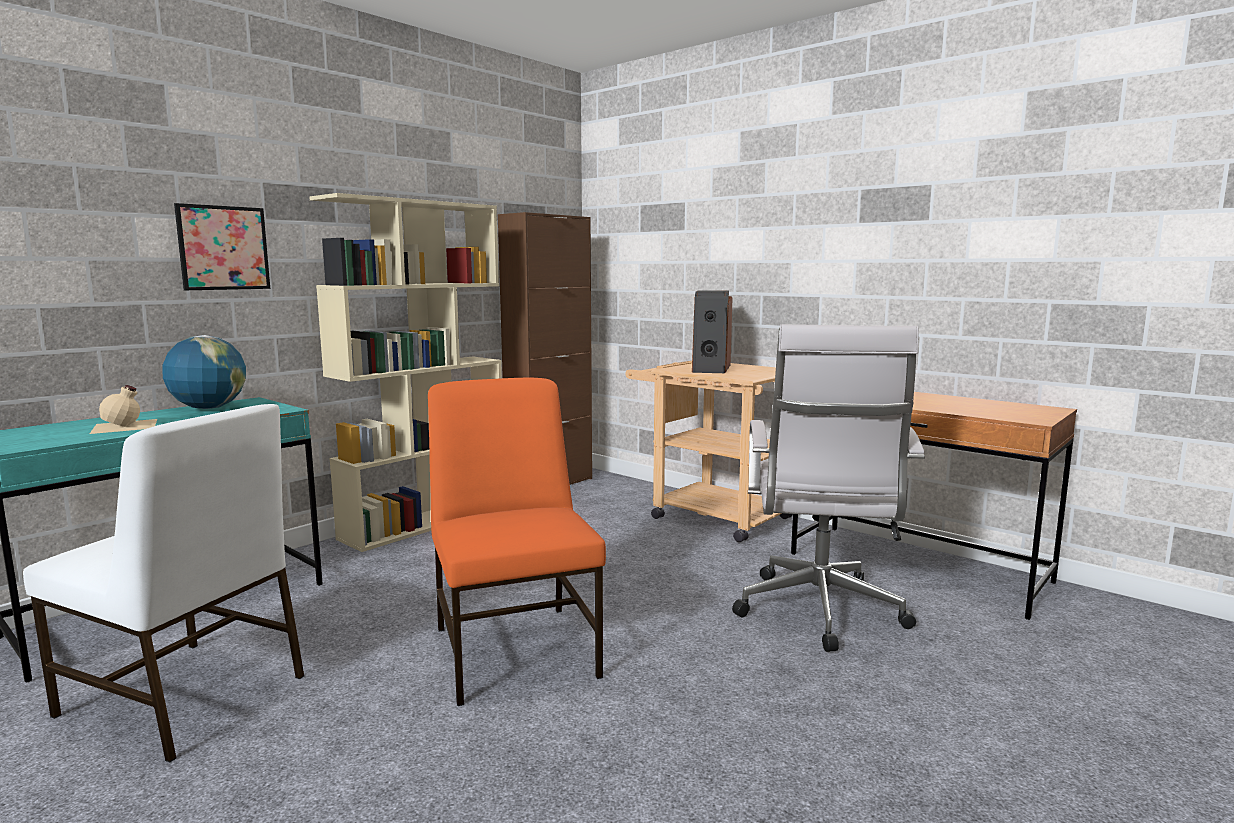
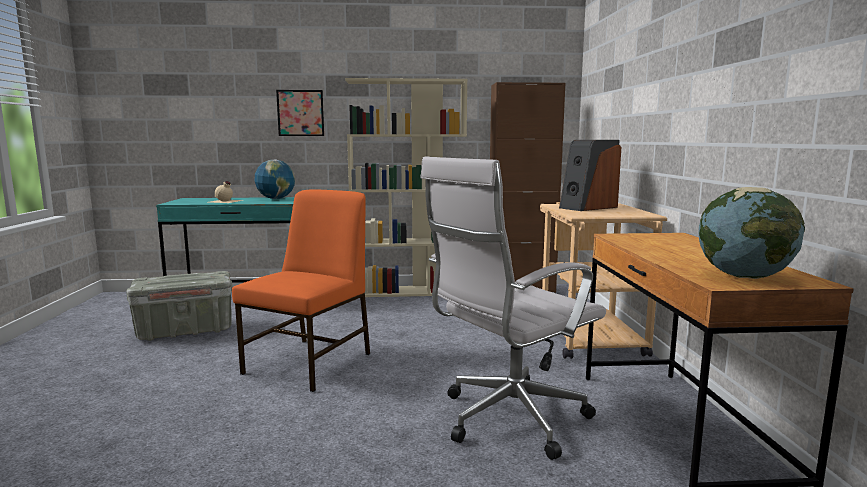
camera: 45 degrees right, 0 degrees up
(184, 697) = (185, 331): white chair -> grey storage box
(1020, 412) = (744, 276): none -> globe

